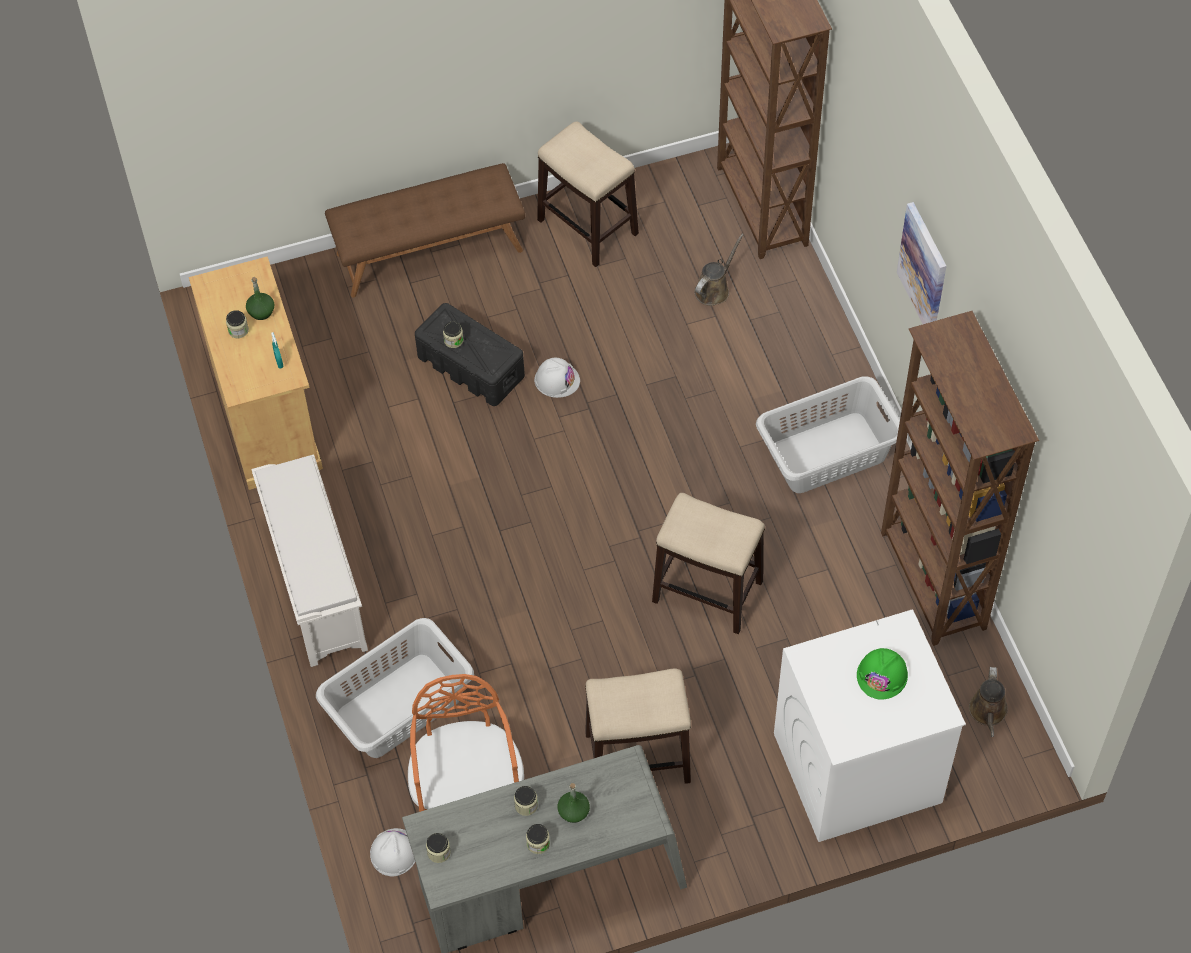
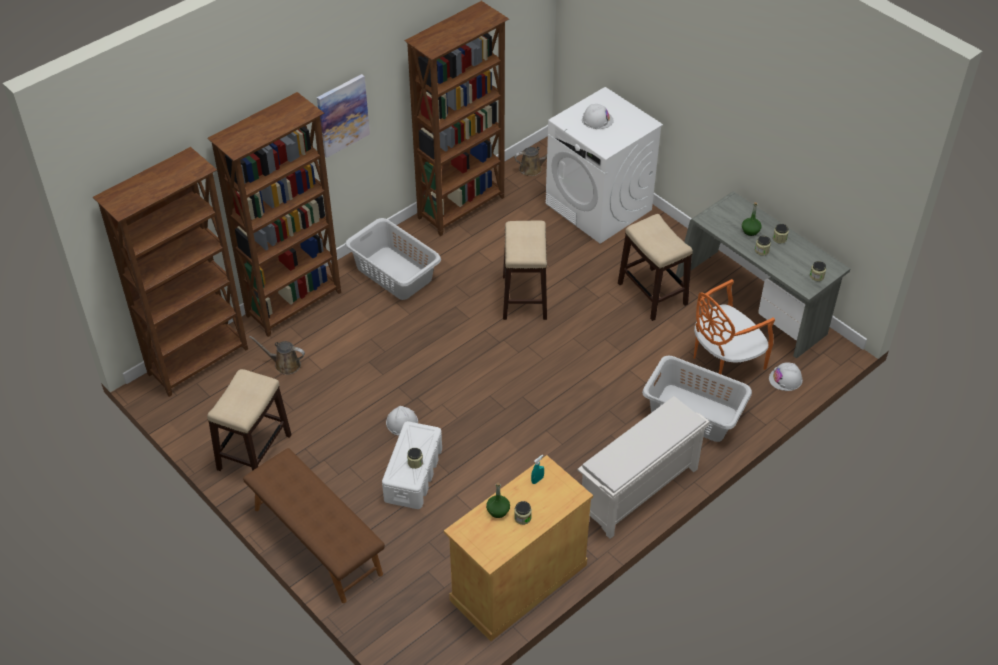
camera: 115 degrees left, 10 degrees down
(471, 367) = (413, 474): black storage box -> white storage box
(817, 327) = (295, 304): none -> brown bookcase
(882, 675) = (597, 120): green hard hat -> white hard hat

